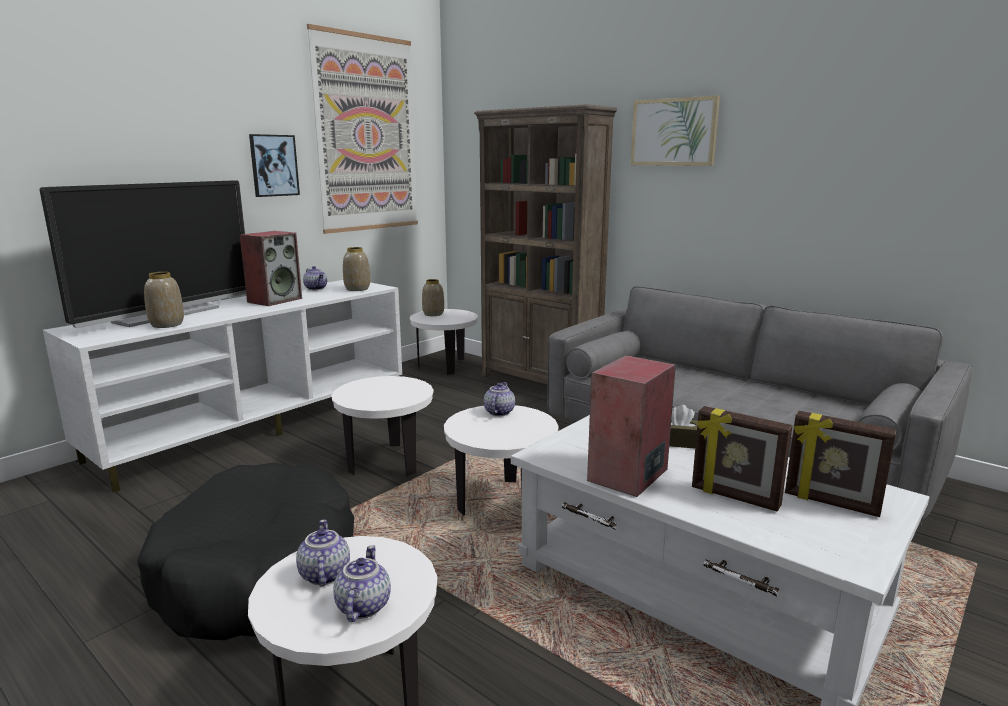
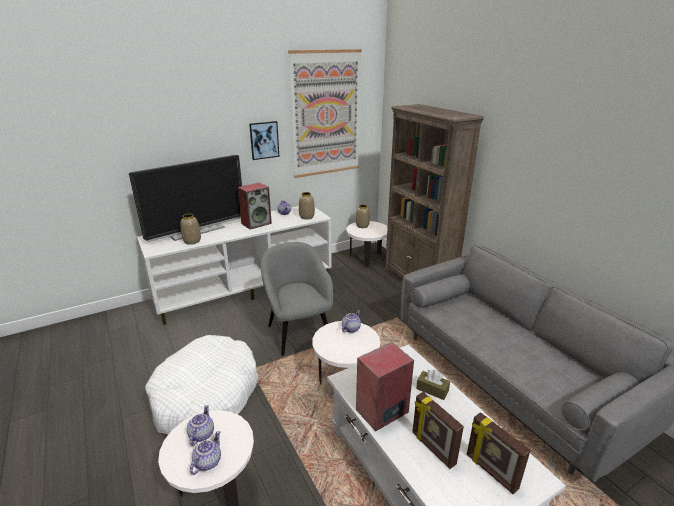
camera: 20 degrees right, 10 degrees up
(258, 571) = (206, 396): black dog bed -> white dog bed
(387, 461) = (299, 332): white side table -> grey armchair
(674, 132) = (519, 142): picture -> none

